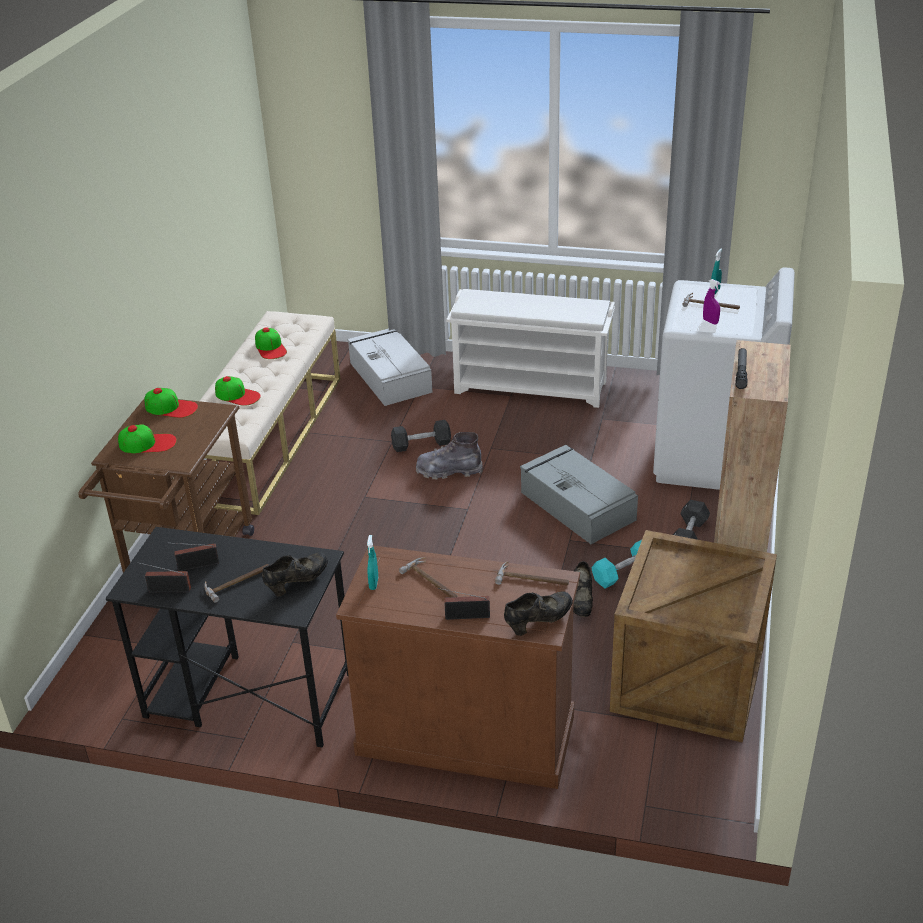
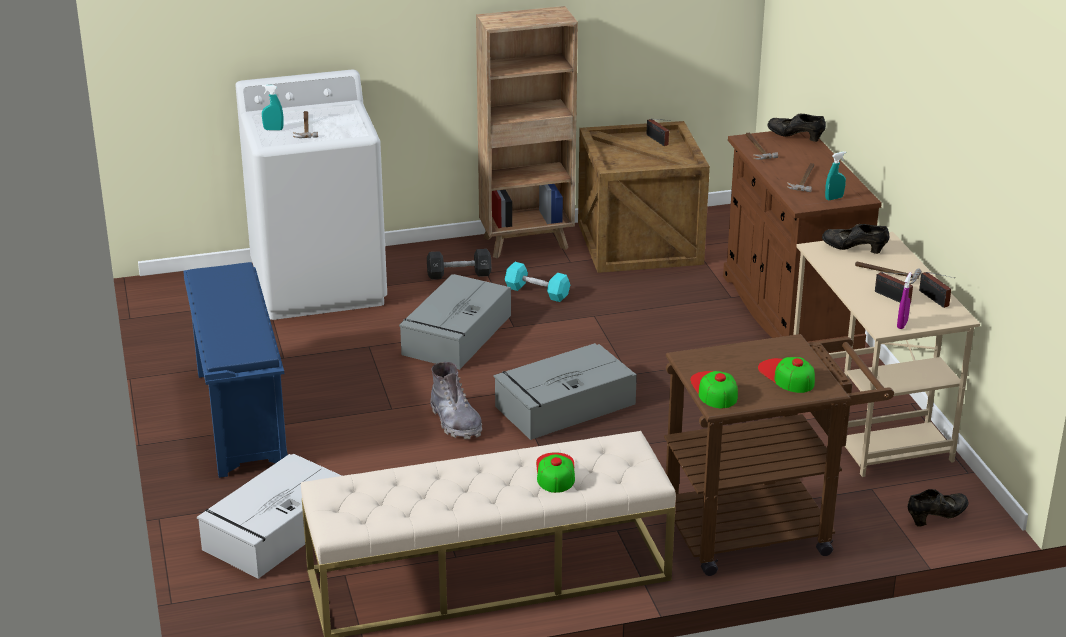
camera: 120 degrees left, 5 degrees down
(248, 696) = (869, 419): black desk -> beige desk
(270, 347) = (426, 493): cap -> none
(421, 444) = (418, 455): black dumbbell -> none
(425, 527) = (563, 406): none -> grey storage box
(464, 616) = (822, 160): radio -> radio (658, 140)
(532, 387) = (239, 417): white shoe rack -> blue shoe rack
(581, 602) = (594, 302): black shoe -> black shoe (936, 517)
(710, 321) = (340, 122): purple spray bottle -> purple spray bottle (902, 324)
(741, 372) = (537, 22): flashlight -> none

